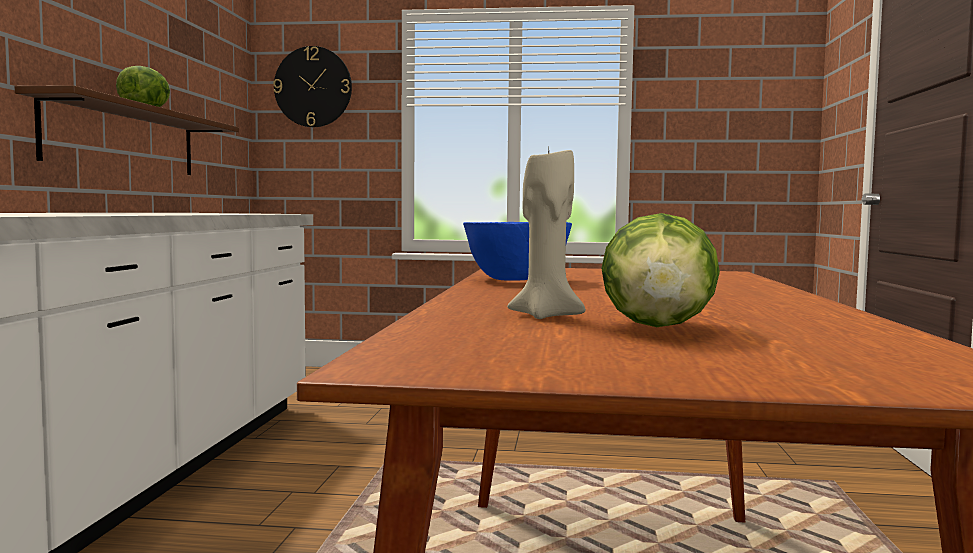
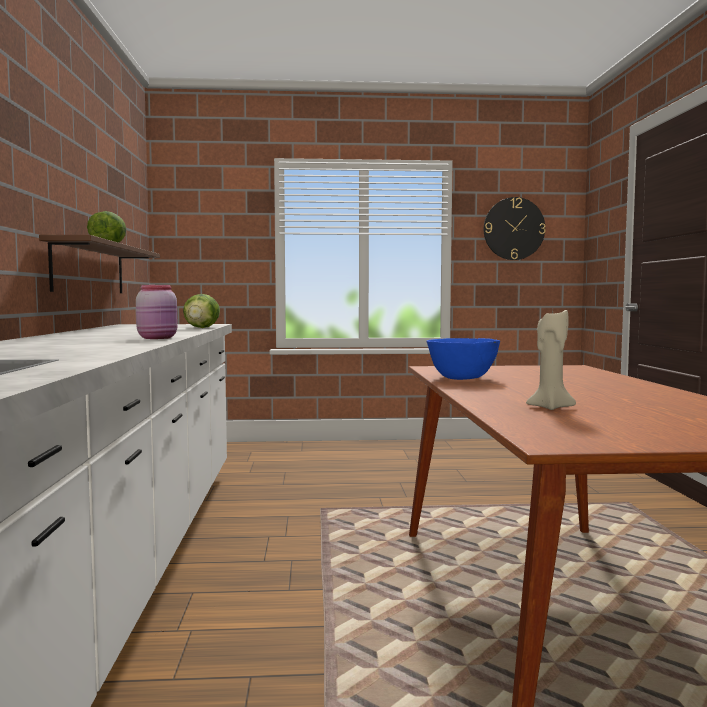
camera: 10 degrees left, 0 degrees up
(114, 214) = (158, 338): none -> pink jar
(313, 87) = (201, 217): wall clock -> wall clock (514, 228)
(658, 327) = (626, 413): lettuce -> lettuce (201, 328)

